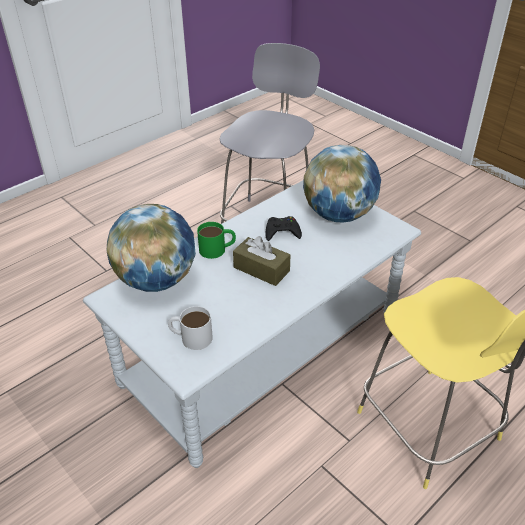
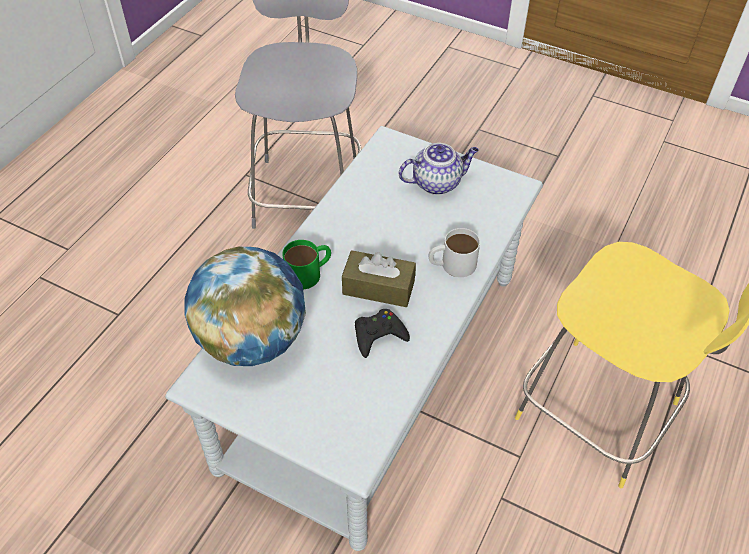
camera: 20 degrees left, 10 degrees up
(191, 337) = (337, 410): white mug -> white mug (452, 264)
(282, 232) = (379, 226): black game controller -> black game controller (379, 335)
(339, 214) = (437, 182): globe -> teapot

